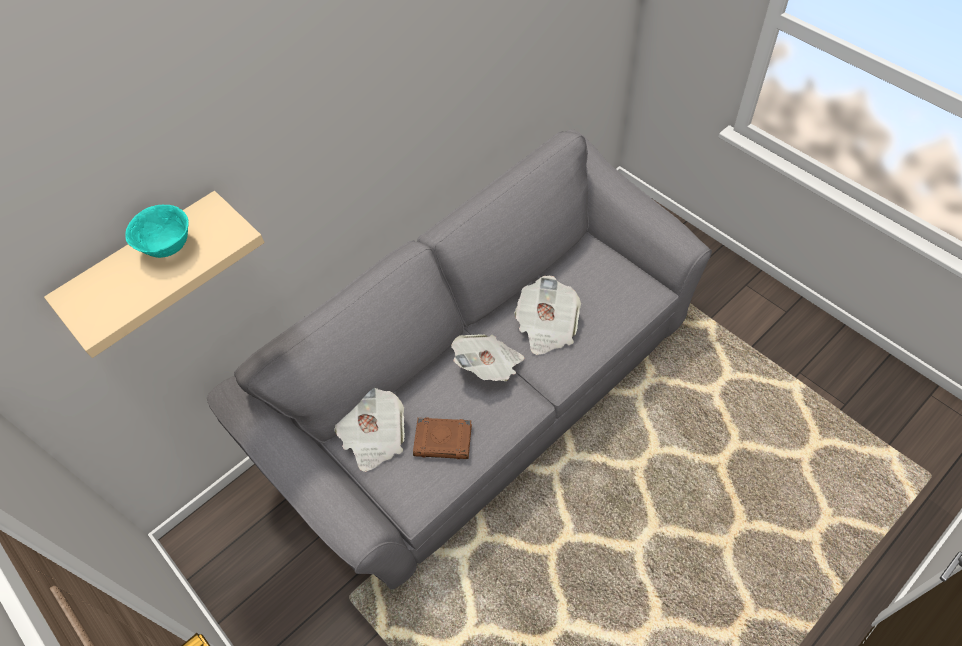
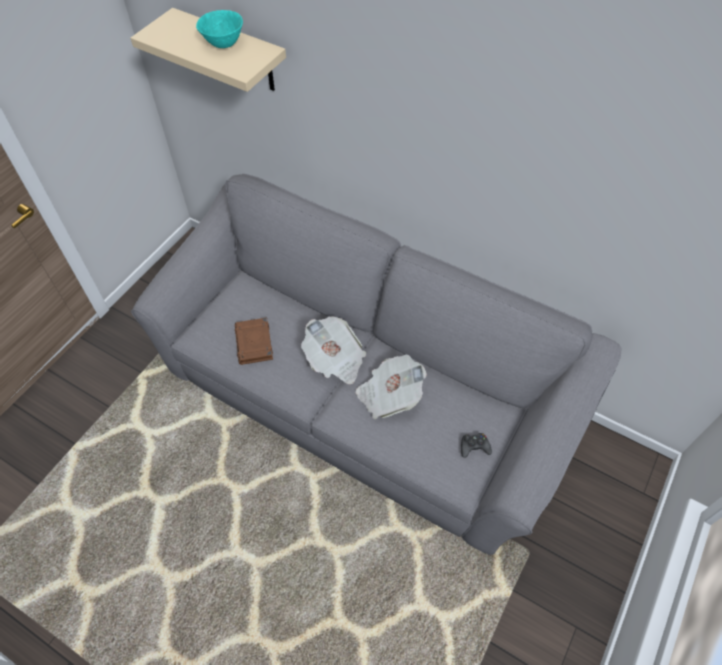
camera: 70 degrees right, 0 degrees up
(373, 436) = (248, 296): newspaper -> none
(618, 274) = (474, 447): none -> black game controller

